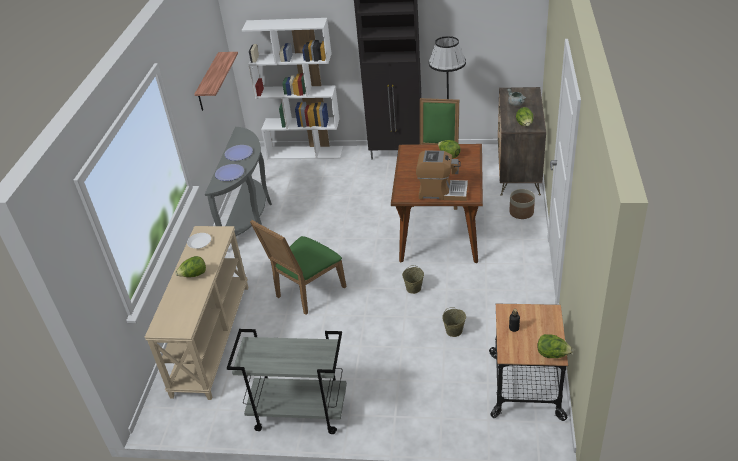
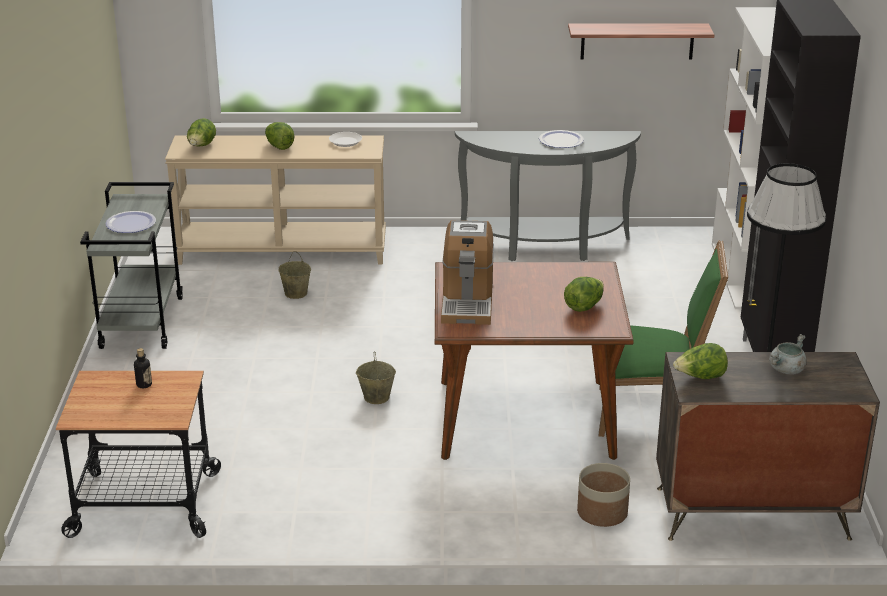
camera: 80 degrees right, 10 degrees down
(229, 173) = (506, 140): plate -> plate (131, 223)
(306, 293) = (369, 308): green chair -> none
(454, 331) = (274, 437): beige bucket -> beige bucket (295, 293)
(552, 354) = (80, 415): lettuce -> lettuce (201, 146)

